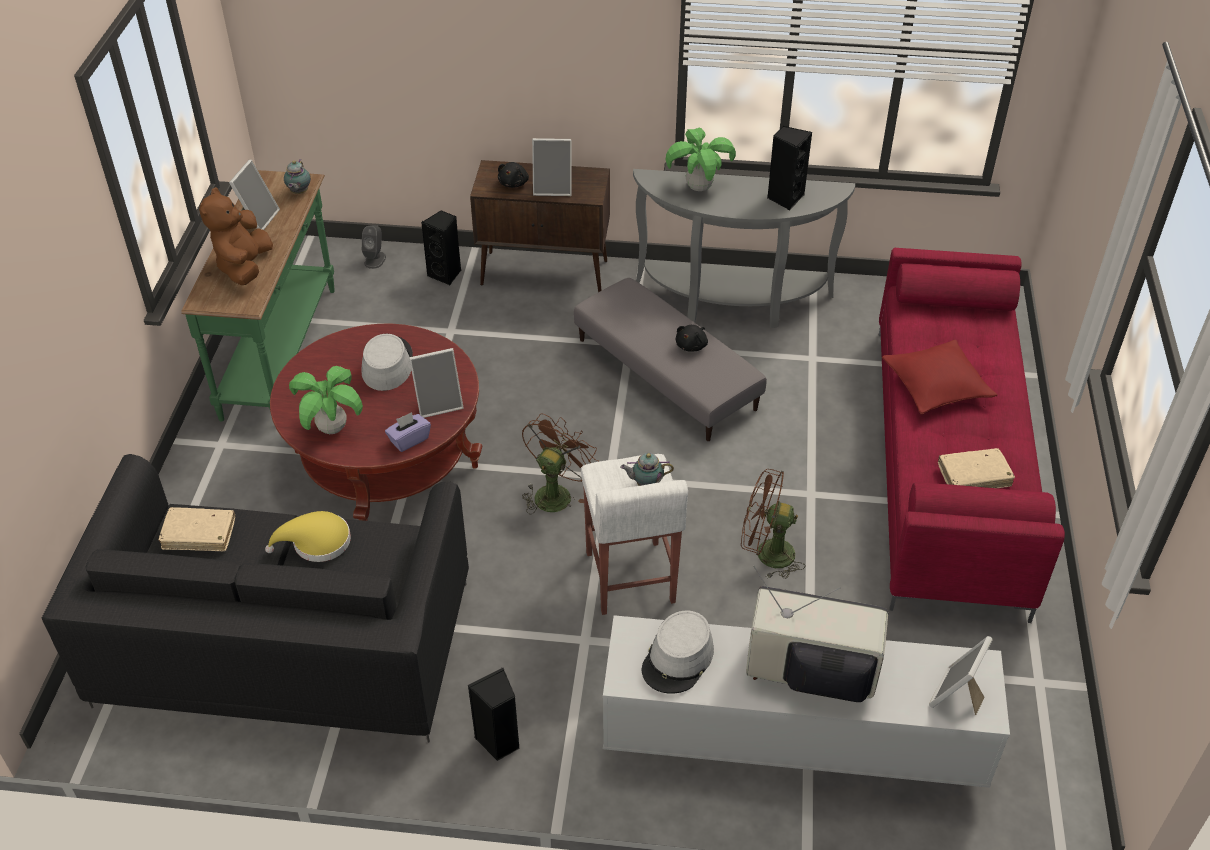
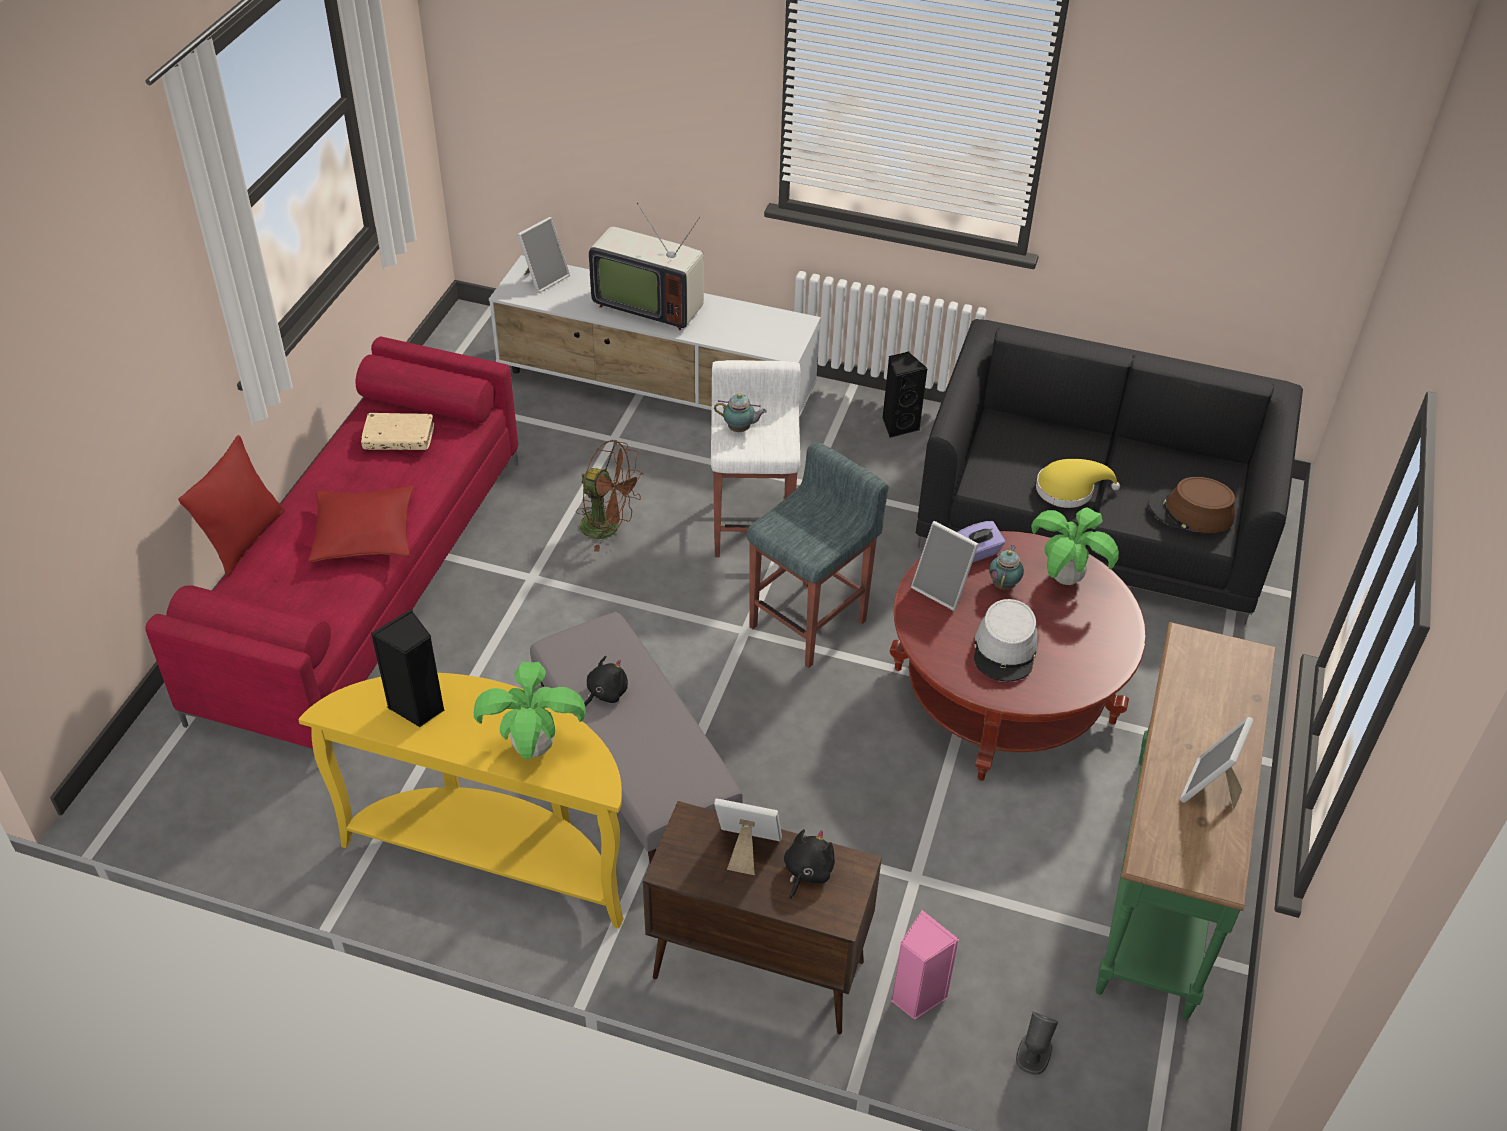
camera: 170 degrees left, 0 degrees up
(199, 534) = (1190, 512): beige book -> brown hat
(244, 267) = (1208, 701): brown plush toy -> none
(299, 193) = (1156, 834): teapot -> teapot (1004, 584)
(439, 403) = (942, 589): picture frame -> picture frame turned 135 degrees counterclockwise
(446, 274) = (916, 996): black speaker -> pink speaker
(556, 492) = (809, 623): brown fan -> grey stool
(678, 659) = (752, 328): grey hat -> none
(732, 304) = (495, 854): grey console table -> yellow console table
(1027, 369) = (244, 539): none -> red pillow

